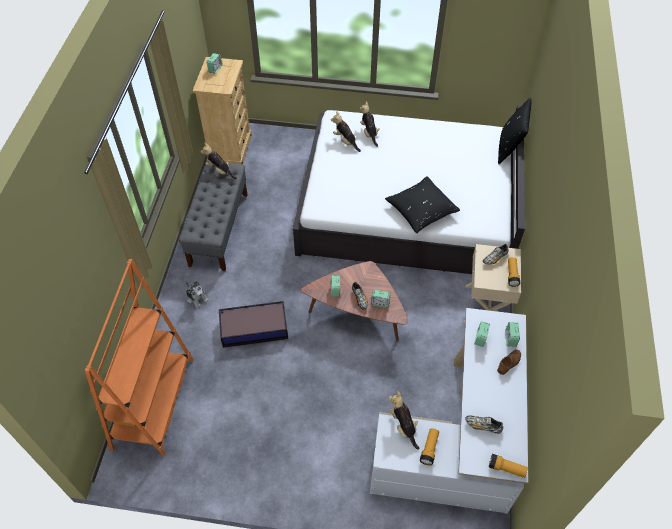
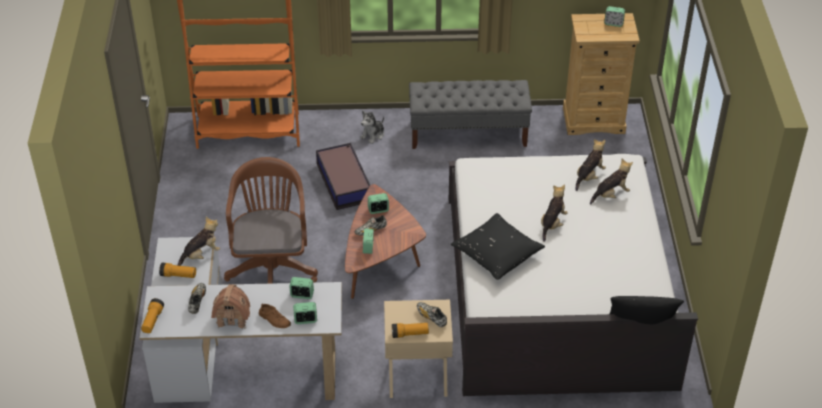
camera: 80 degrees right, 10 degrees down
(220, 170) = (513, 91): plush toy -> plush toy (552, 224)
(349, 398) = (272, 267): none -> brown office chair
(505, 396) = (233, 317): none -> toy house

